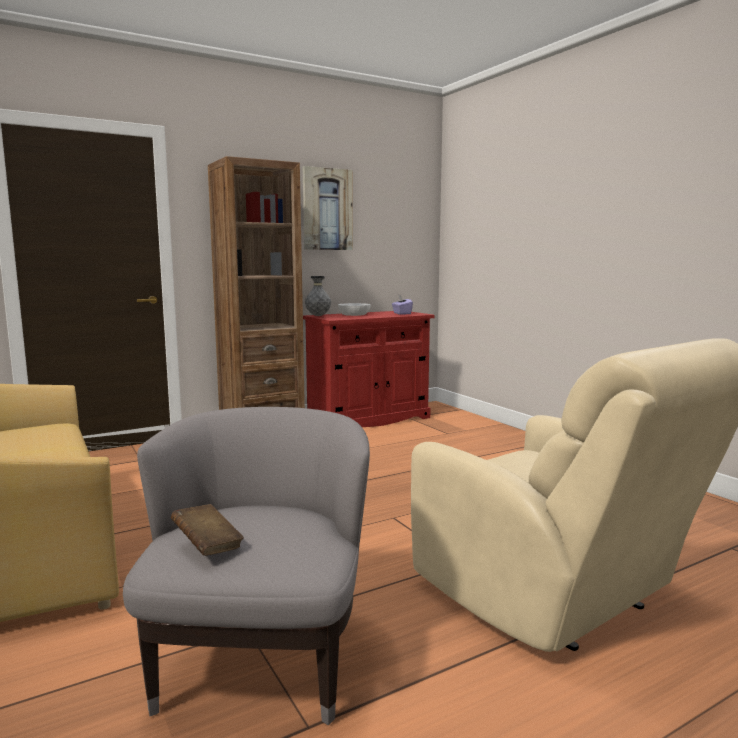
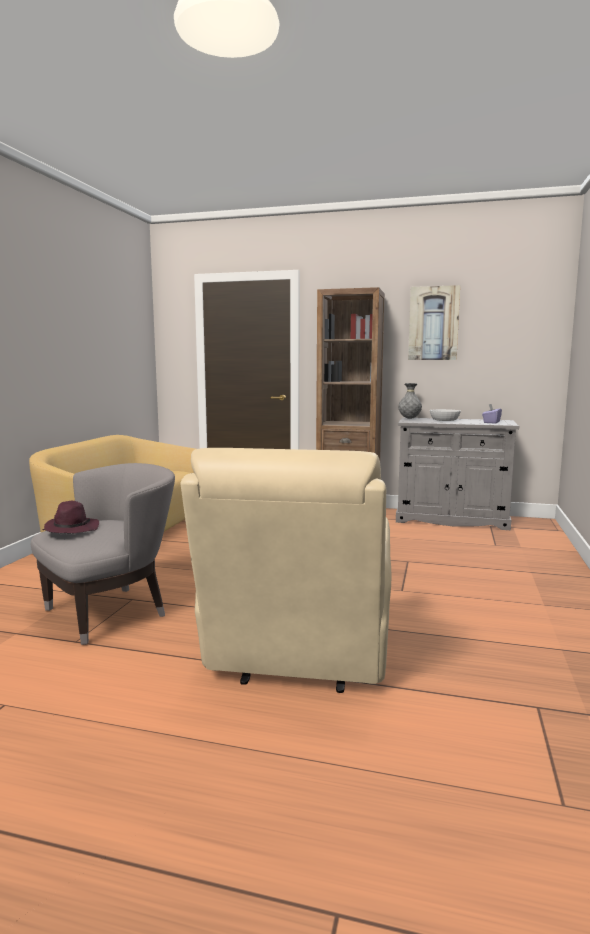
camera: 45 degrees right, 0 degrees up
(208, 545) = (71, 529): brown book -> purple hat
(368, 419) = (451, 519): red cabinet -> grey cabinet

